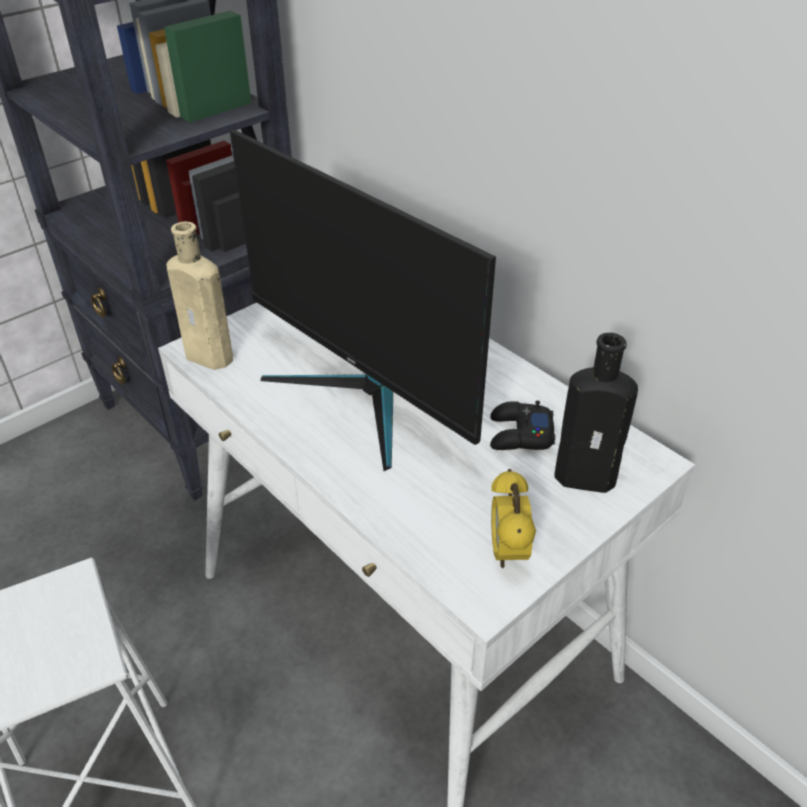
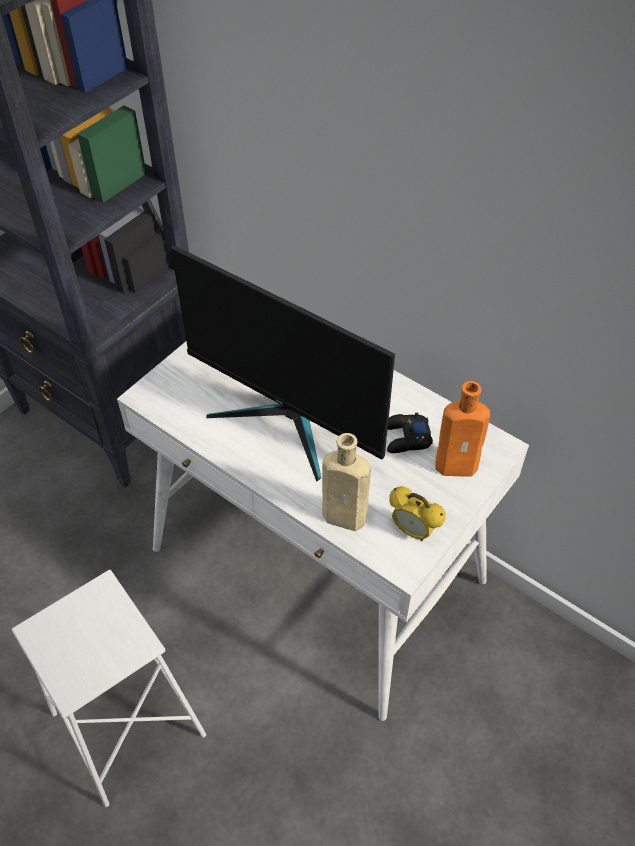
camera: 10 degrees left, 10 degrees up
(212, 357) = (162, 402): beige bottle -> beige bottle (347, 517)
(507, 552) = (413, 531): alarm clock -> alarm clock turned 45 degrees counterclockwise
(589, 477) = (459, 466): black bottle -> orange bottle

